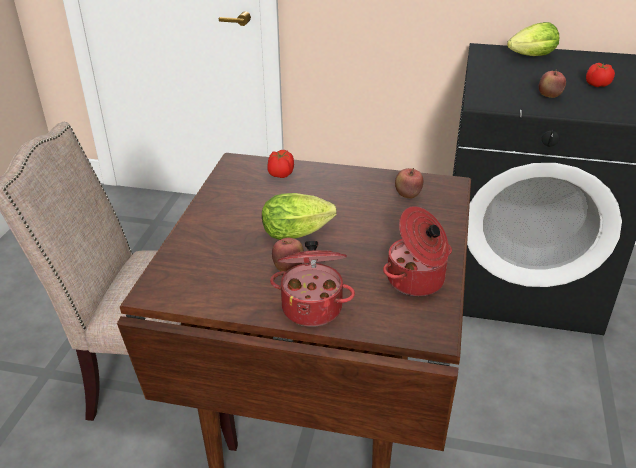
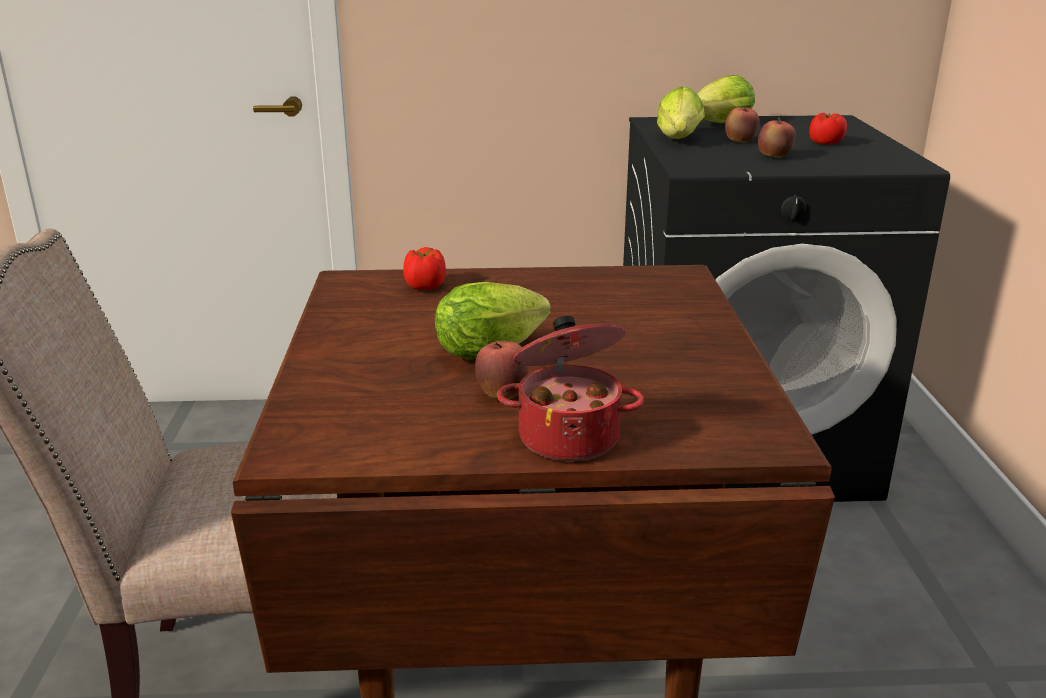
camera: 15 degrees left, 10 degrees down
(407, 196) = (631, 292): apple -> apple (740, 142)
(416, 280) = (708, 384): cooking pot -> none
(490, 72) = (679, 140): none -> lettuce

